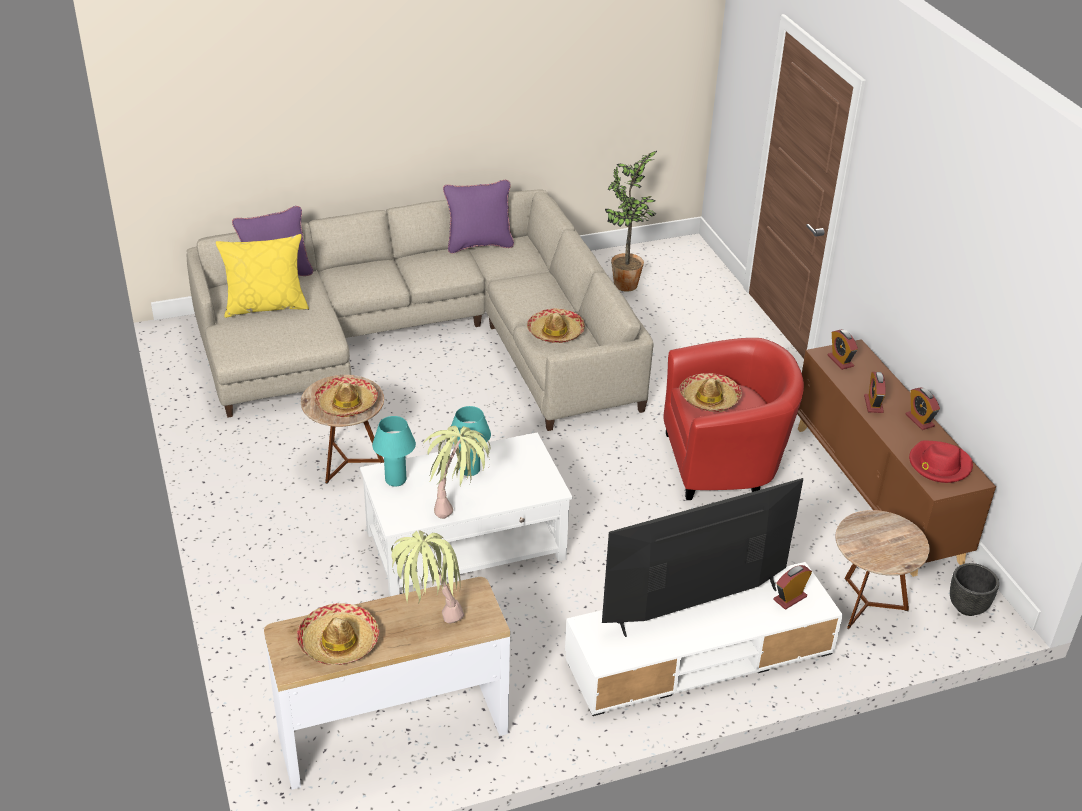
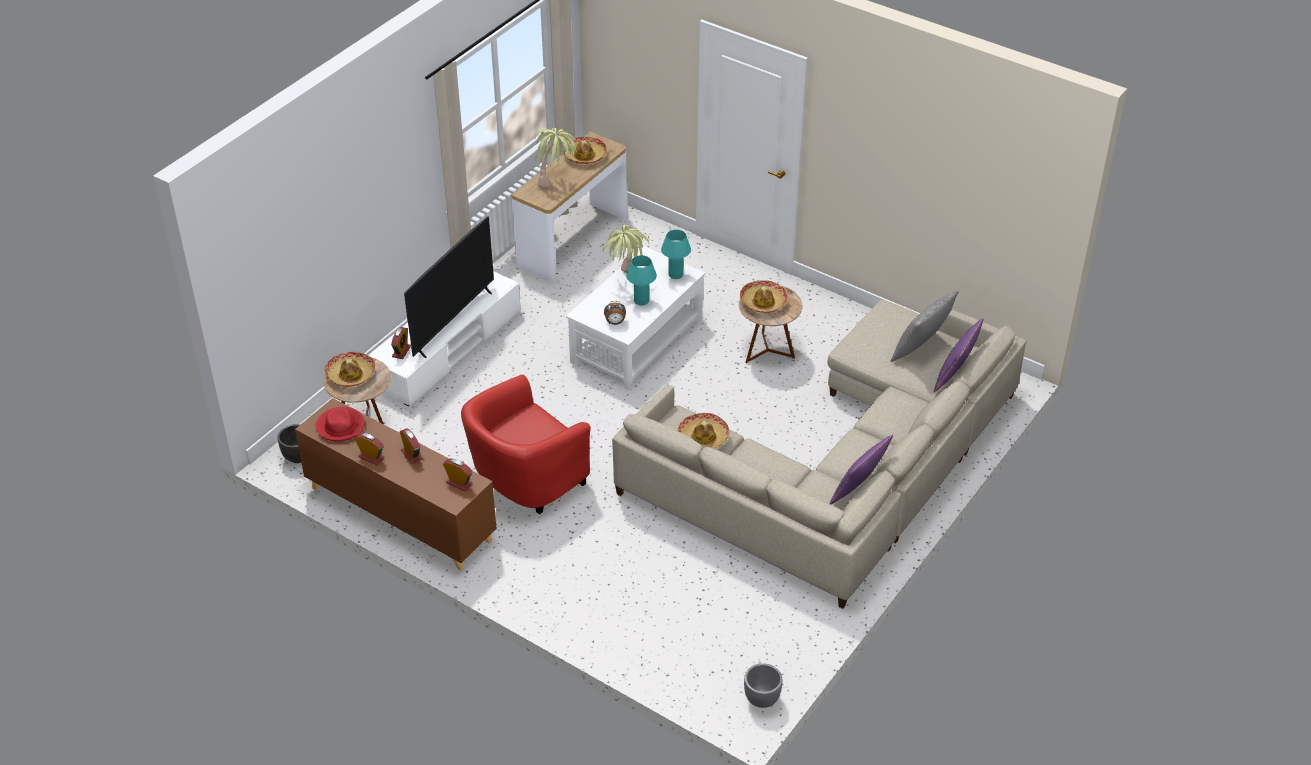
camera: 145 degrees right, 5 degrees up
(266, 306) = (921, 349): yellow pillow -> grey pillow
(526, 460) = (615, 323): none -> alarm clock
(625, 287) = (749, 619): potted plant -> none
(668, 247) = (761, 700): none -> grey planter
(709, 399) = (541, 433): hat -> hat (350, 374)

